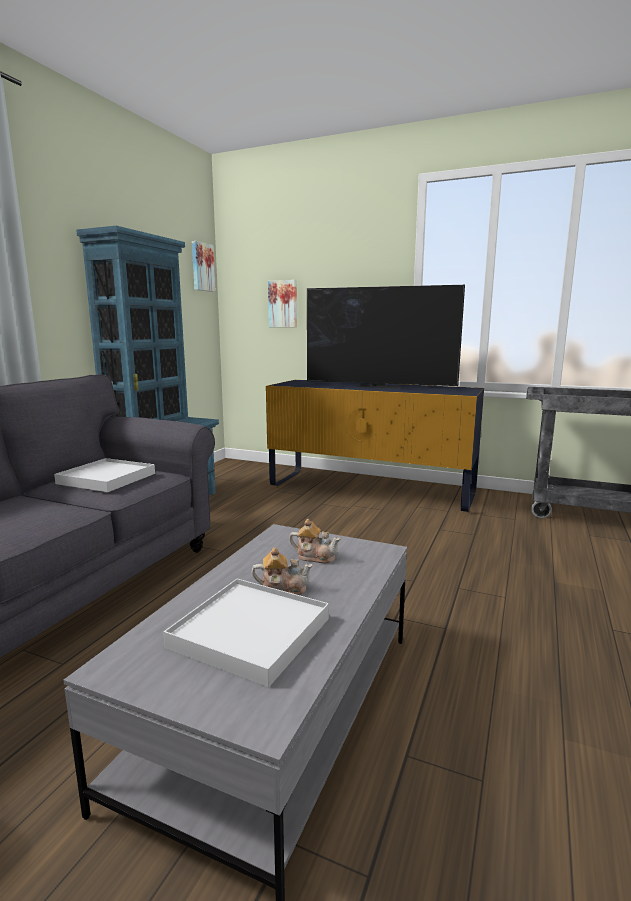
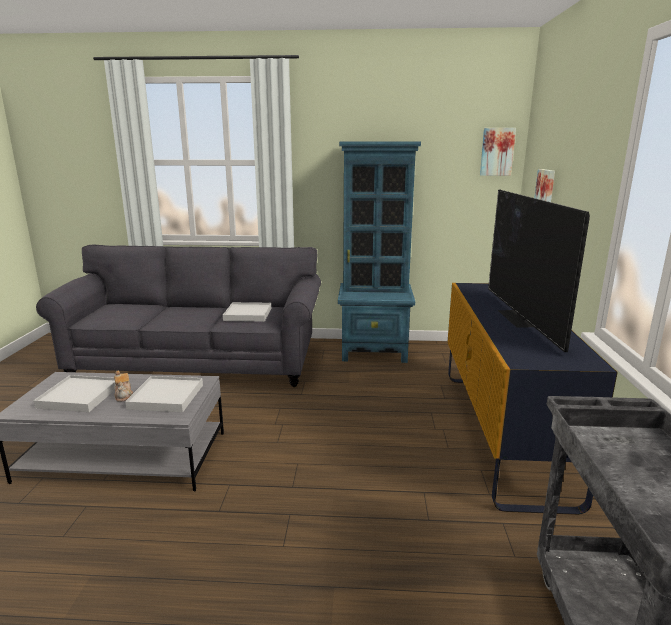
camera: 70 degrees right, 5 degrees up
(315, 556) = (166, 397): teapot -> white tray

